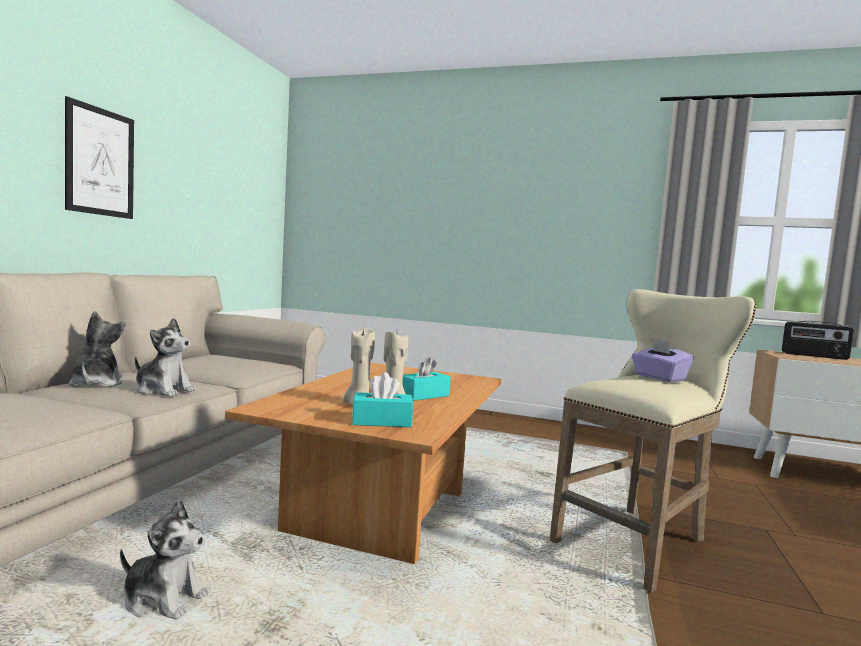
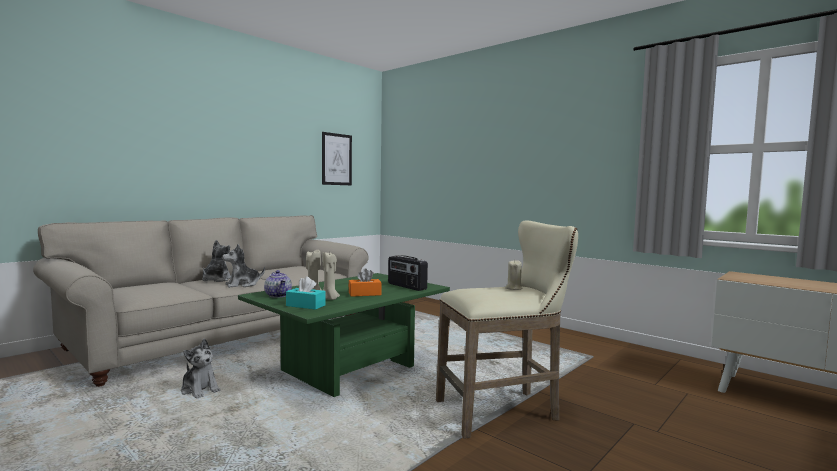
camera: 25 degrees right, 0 degrees up
(100, 162) = (241, 152): picture -> picture (336, 159)
(163, 390) = (242, 285): plush toy -> plush toy turned 105 degrees clockwise
(301, 407) = (278, 295): none -> teapot
(383, 513) = (349, 370): brown coffee table -> green coffee table
(423, 395) = (364, 294): turquoise tissue box -> orange tissue box
(659, 378) = (513, 288): purple tissue box -> beige candle
(814, 356) = (778, 279): radio -> radio (406, 286)

